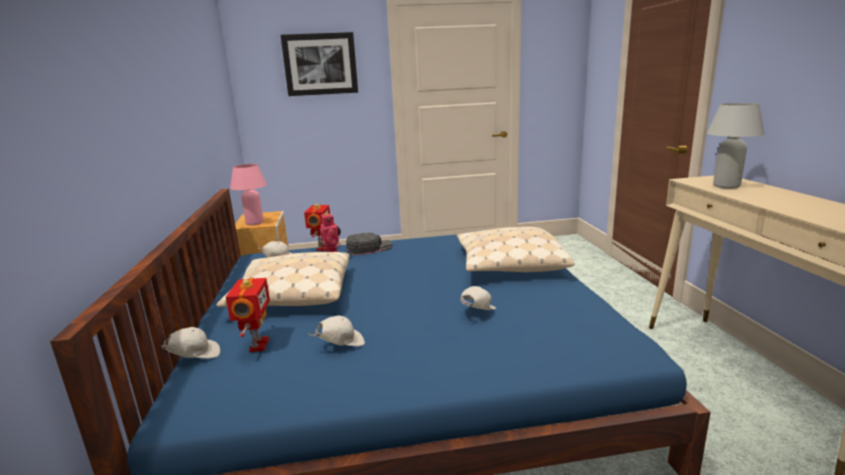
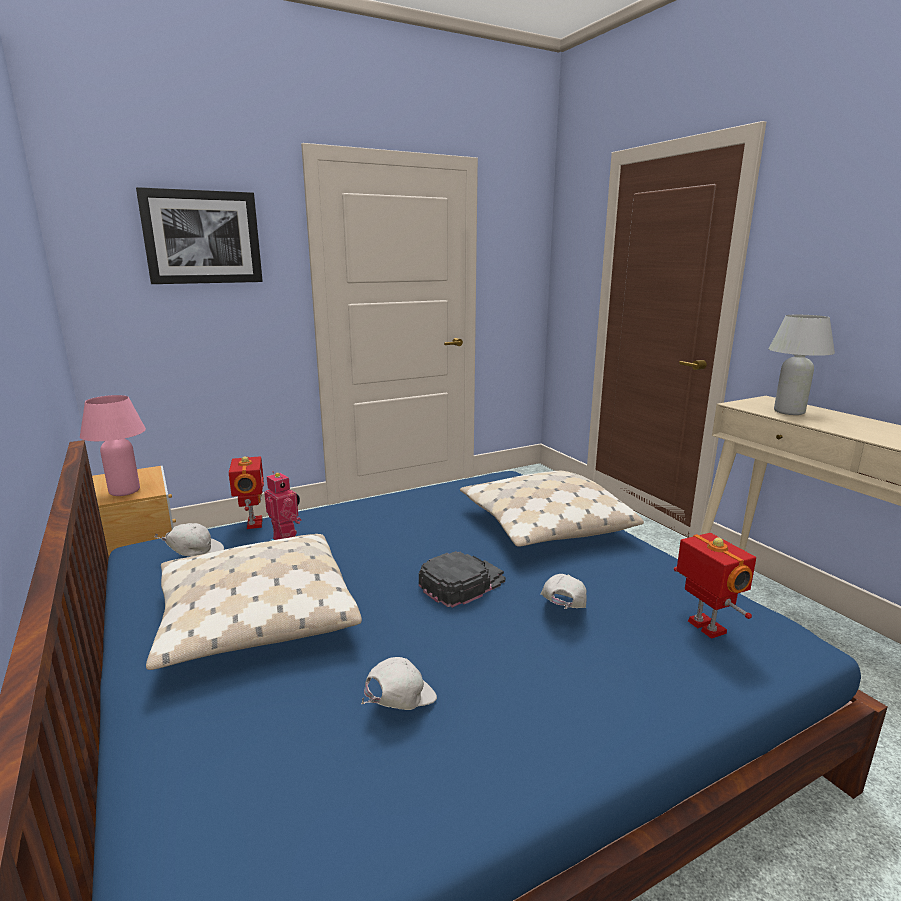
camera: 20 degrees left, 0 degrees up
(194, 357) = (138, 784): white cap -> none
(257, 345) = (251, 733): toy robot -> toy robot (704, 627)
(369, 248) = (329, 517): black cap -> black cap (462, 583)

